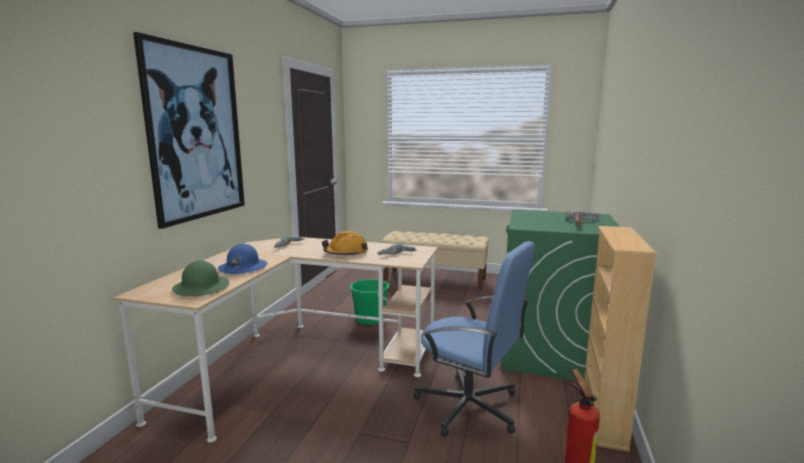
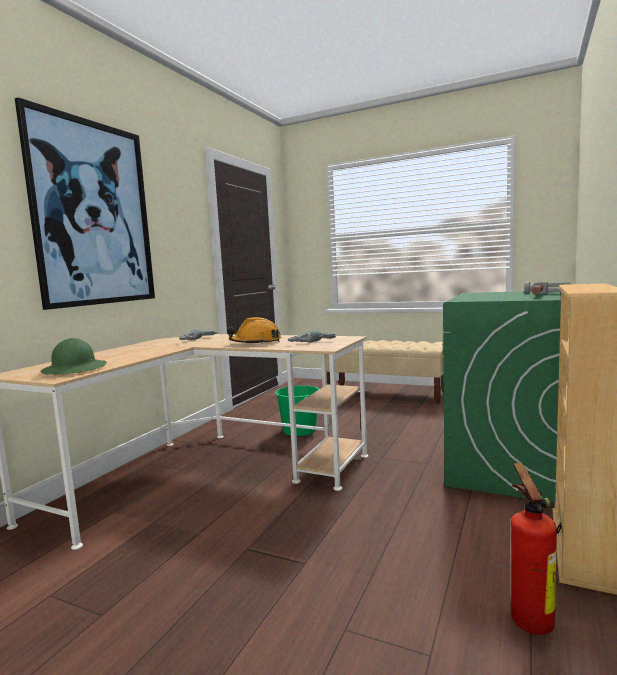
camera: 10 degrees right, 5 degrees down
(243, 268) = (134, 355): blue hard hat -> none
(469, 407) = (394, 526): blue office chair -> none

